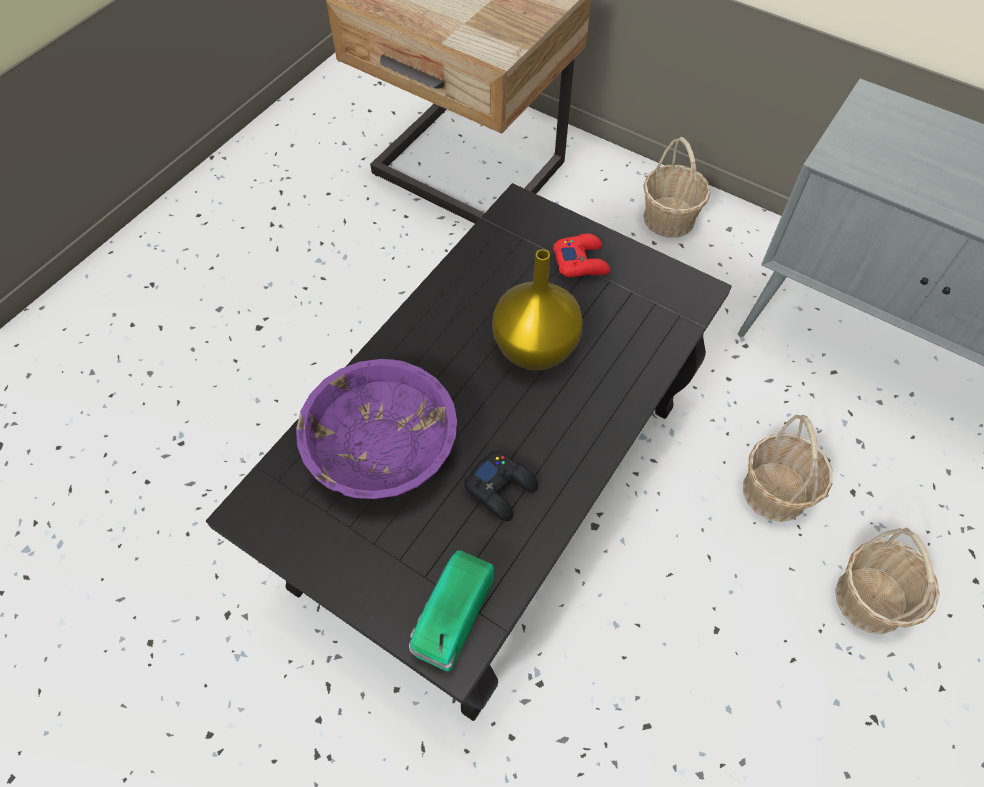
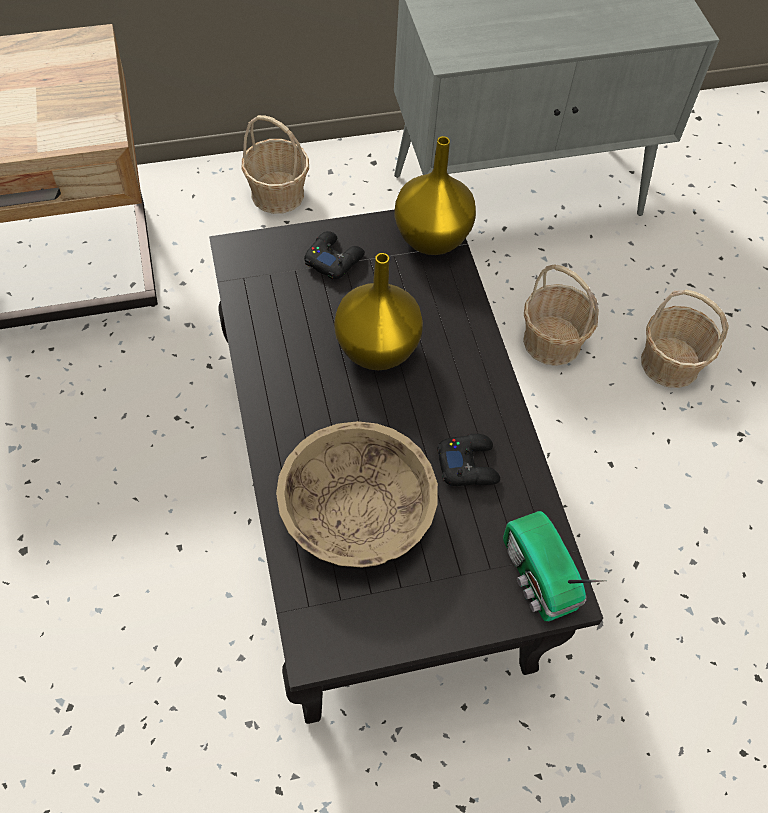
camera: 50 degrees left, 0 degrees up
(381, 449) = (356, 513): purple bowl -> beige bowl
(581, 261) = (334, 259): red game controller -> black game controller
(677, 301) = (431, 239): none -> yellow vase

